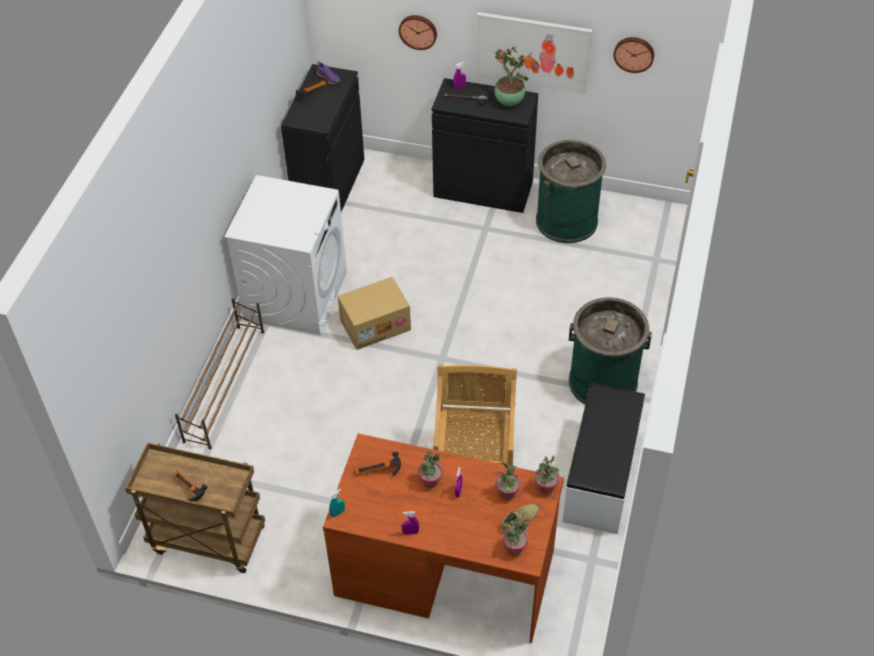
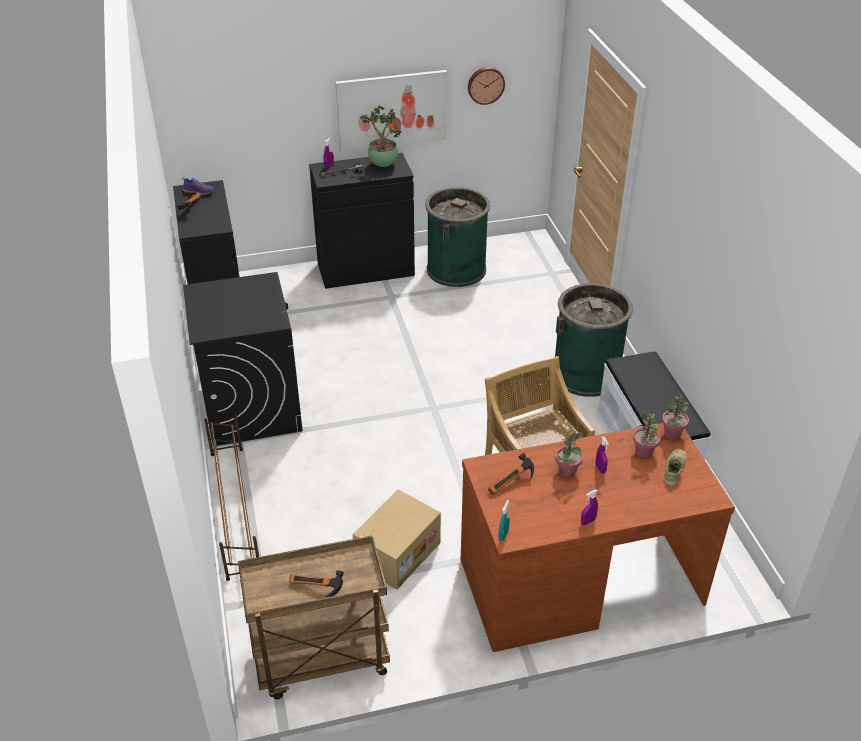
camera: 30 degrees left, 10 degrees down
(296, 295) = (252, 407): white washing machine -> black washing machine
(375, 324) = (349, 403): cardboard box -> cardboard box (397, 552)
(418, 31) = (277, 120): wall clock -> none
(514, 548) = (691, 493): potted plant -> none

